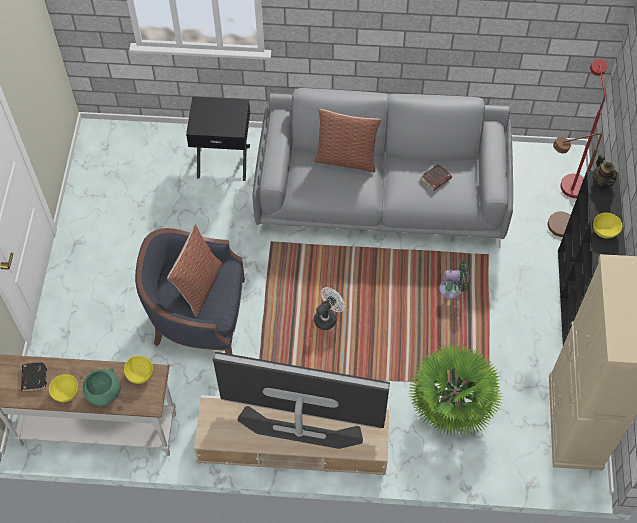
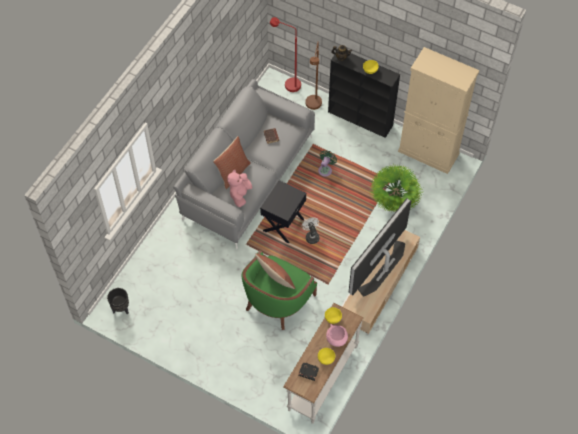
camera: 65 degrees left, 0 degrees up
(103, 146) = (121, 309): none -> black planter
(104, 394) = (336, 340): green bowl -> pink bowl
(199, 317) = (277, 300): blue armchair -> green armchair
(223, 160) = (173, 246): black side table -> black side table (283, 225)
(314, 182) = (240, 194): none -> pink plush toy

